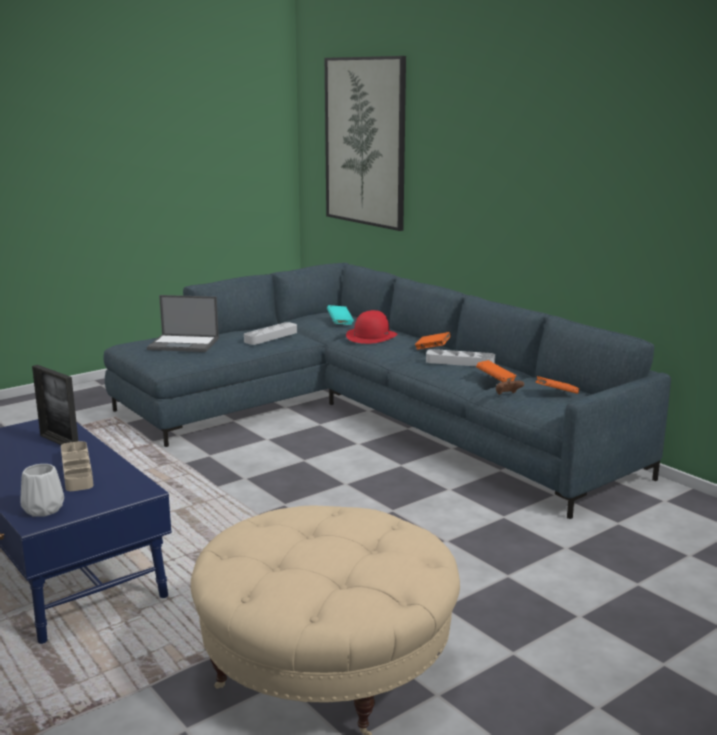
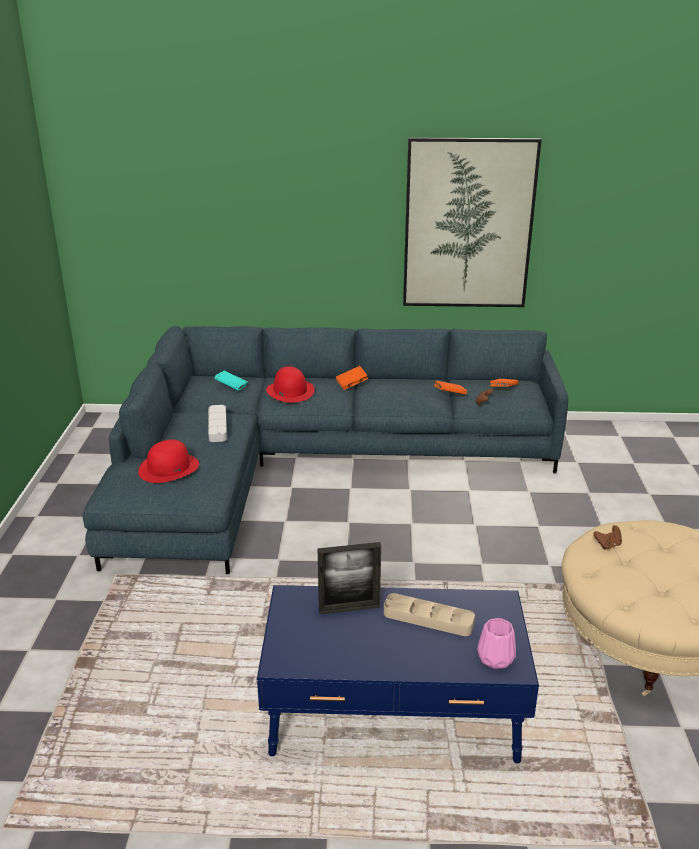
camera: 50 degrees left, 10 degrees up
(43, 509) = (494, 658): white vase -> pink vase
(184, 344) = (169, 468): laptop -> red hat
(322, 515) = (608, 545): none -> brown game controller
(365, 142) = (175, 200): picture -> picture (468, 225)
(460, 362) = (399, 389): grey tray -> none

